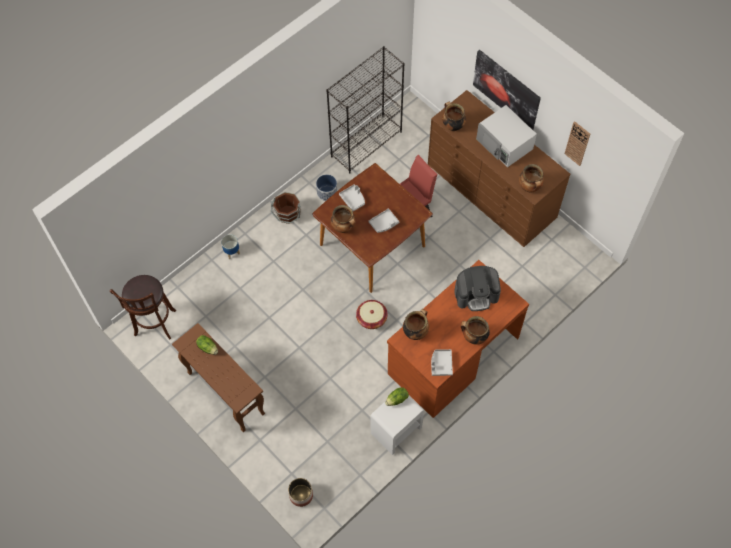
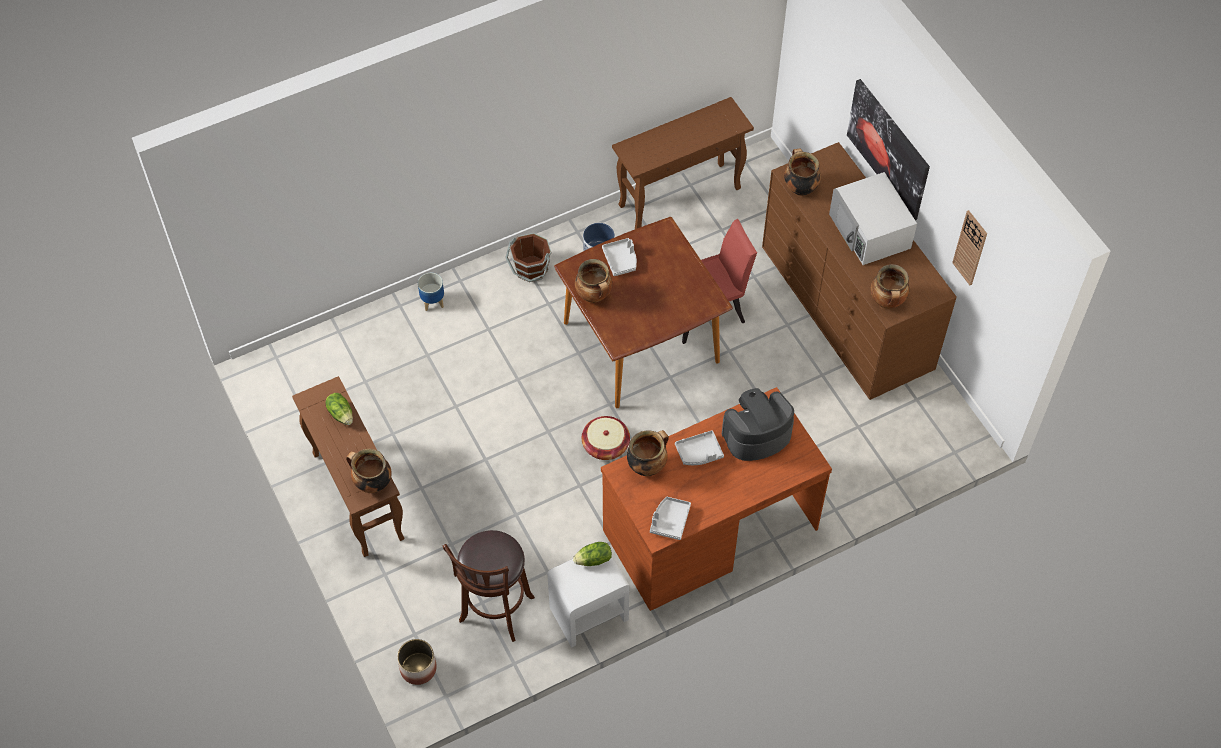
camera: 15 degrees right, 5 degrees down
(155, 325) = (289, 376): brown stool -> brown stool (495, 612)
(366, 143) = (680, 196): black bookcase -> brown console table
(384, 223) = (655, 304): grey tray -> grey tray (699, 453)
(474, 337) = (732, 495): cooking pot -> cooking pot (372, 483)
(476, 294) = (756, 435): coffee machine -> coffee machine turned 150 degrees clockwise

